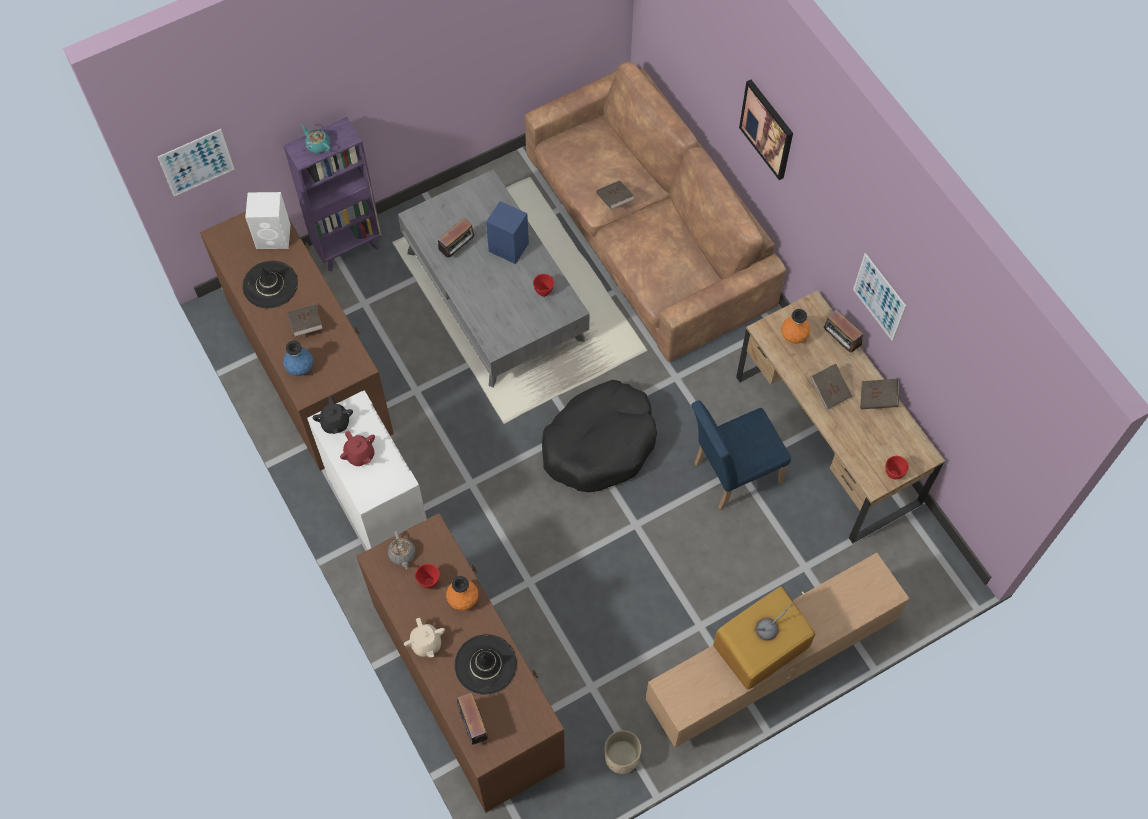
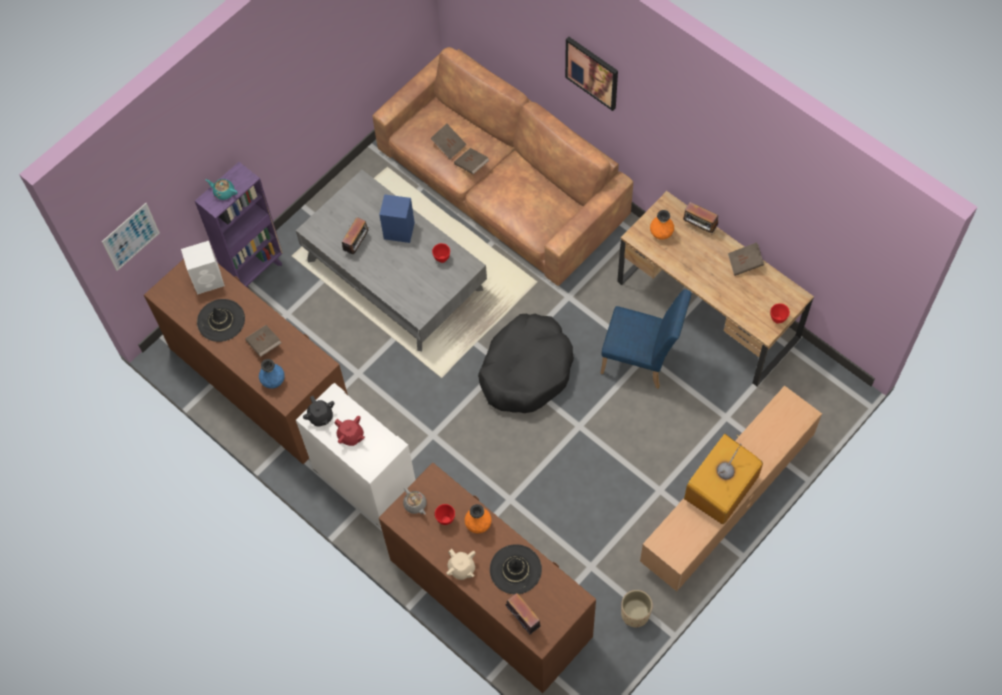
camera: 15 degrees left, 0 degrees up
(731, 475) = (641, 362): blue chair -> blue chair turned 120 degrees counterclockwise
(829, 391) = (705, 269): brown book -> brown book (449, 145)
(879, 297) = (725, 182): picture -> none

